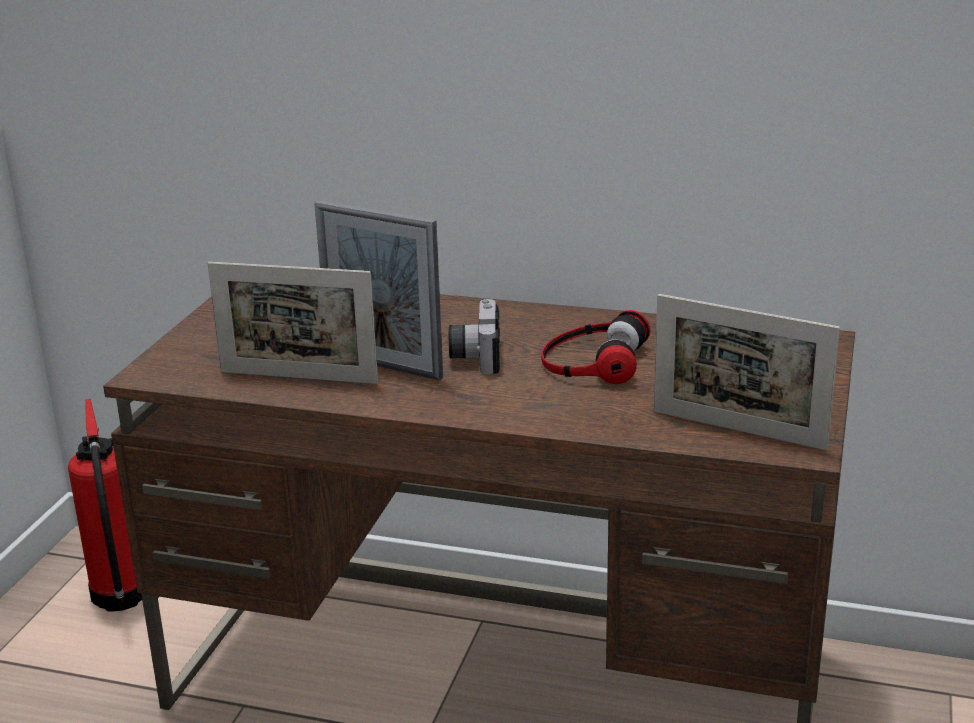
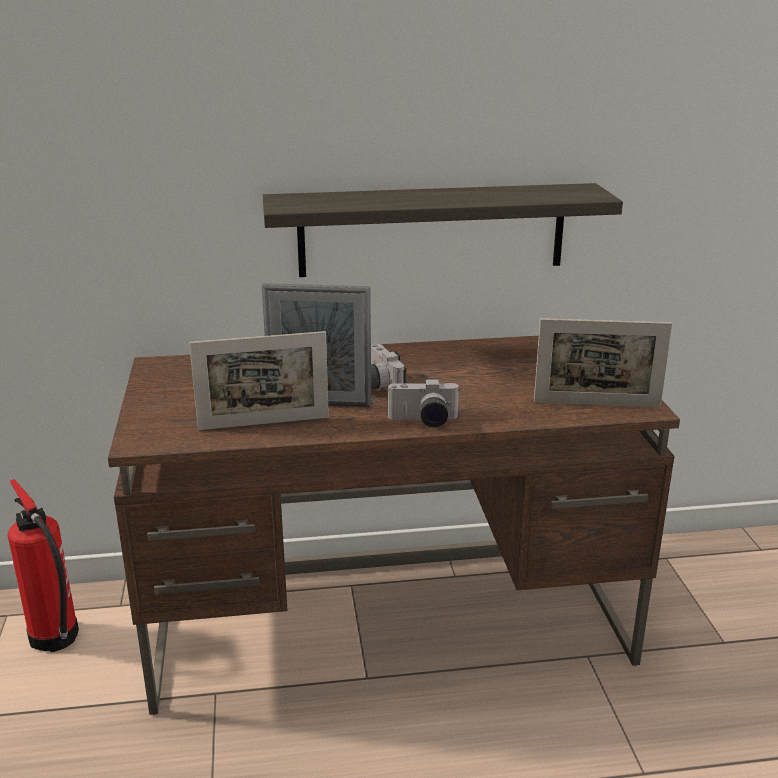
camera: 25 degrees left, 0 degrees up
(485, 409) = (423, 421): none -> camera
(592, 361) = (461, 376): headphones -> none
(609, 155) = (432, 230): none -> shelf

